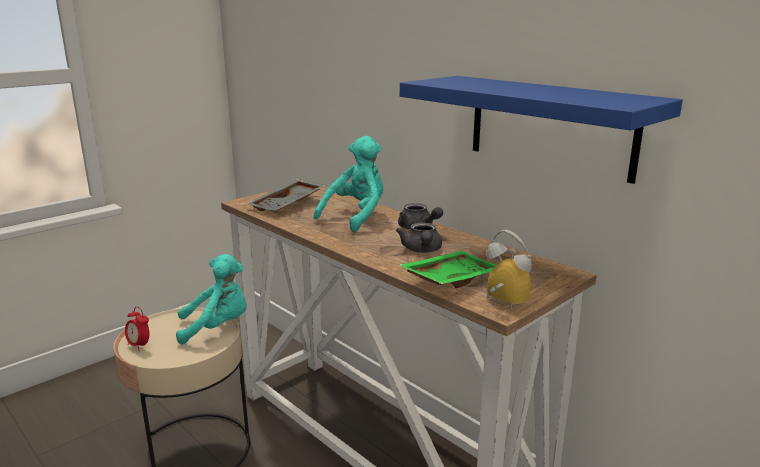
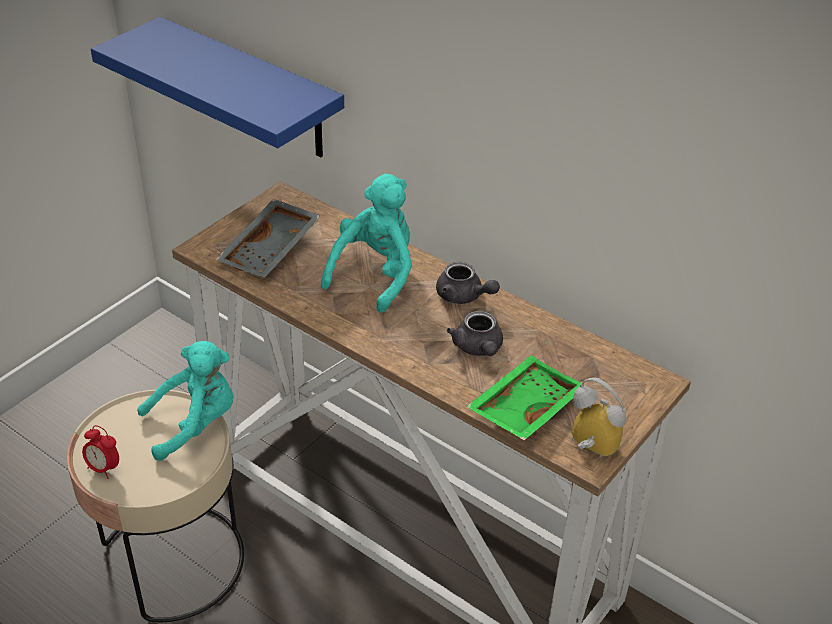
camera: 10 degrees left, 20 degrees up
(550, 126) = (644, 209): blue shelf -> blue shelf (250, 89)

